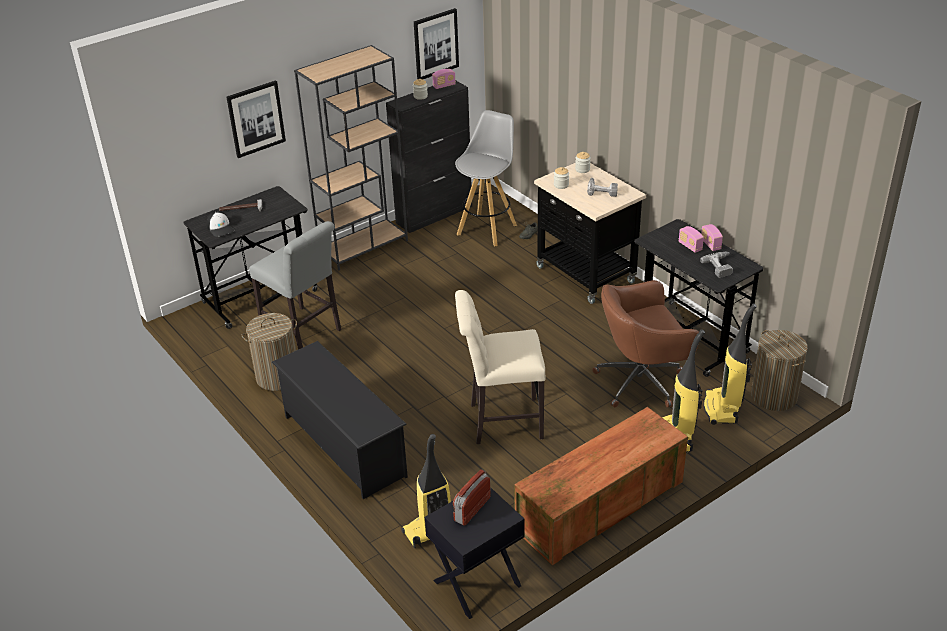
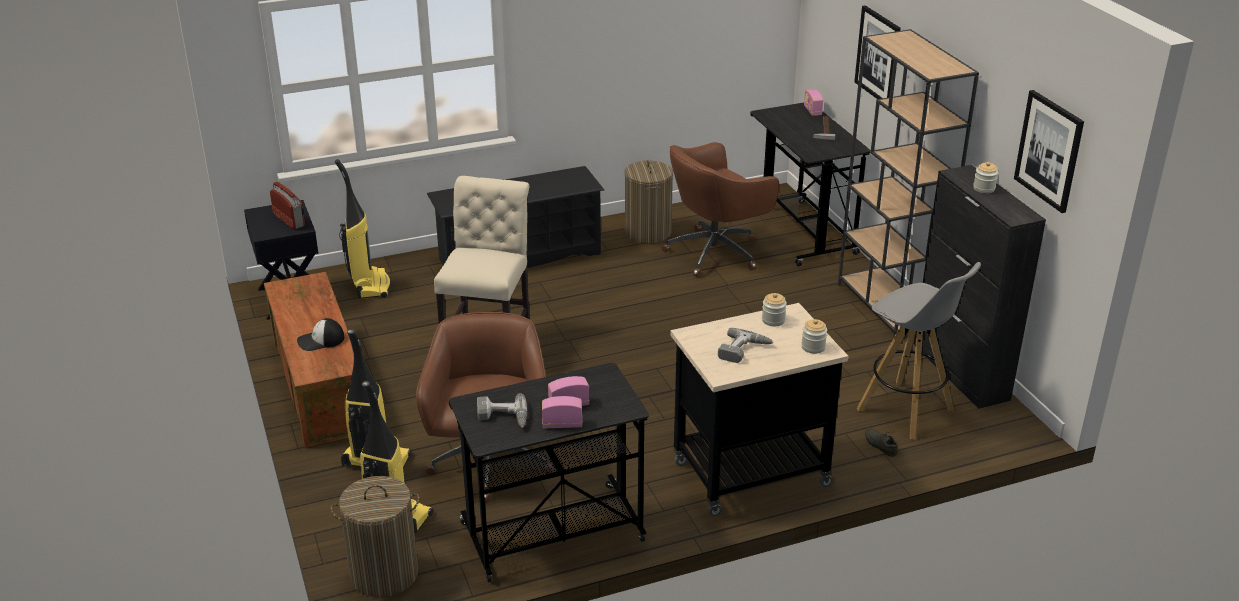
camera: 105 degrees right, 5 degrees down
(221, 228) = (786, 117): cap -> cap (320, 340)
(304, 333) = (716, 252): grey stool -> brown office chair
(444, 86) = (1018, 209): radio -> radio (812, 111)

